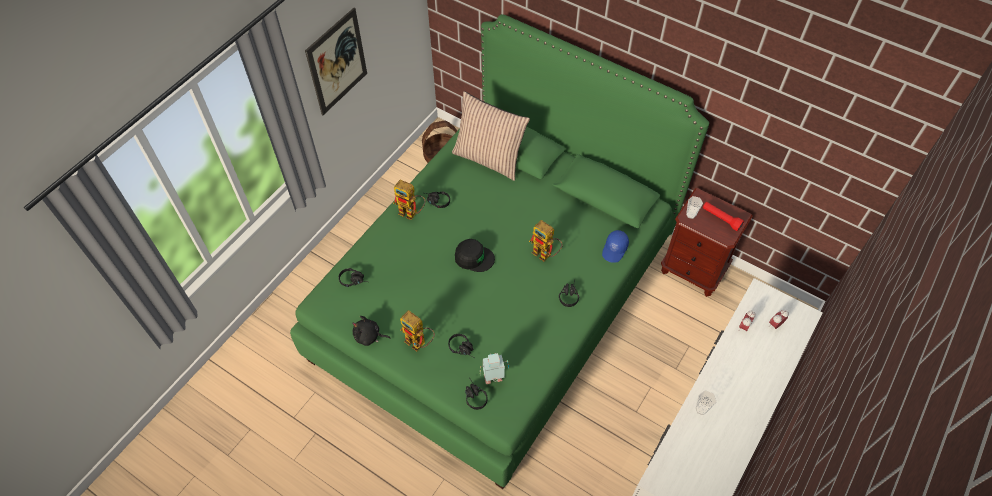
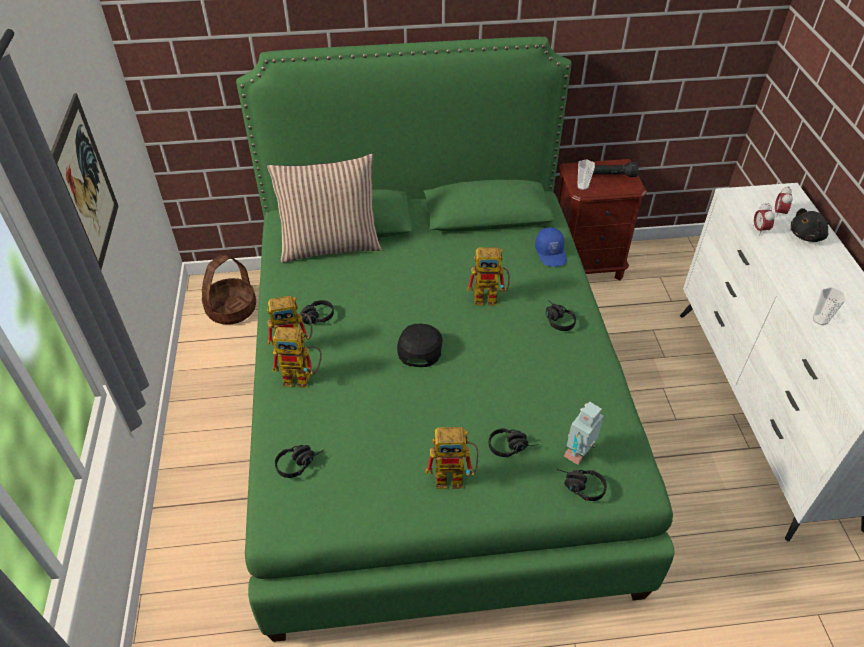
camera: 40 degrees left, 10 degrees down
(369, 336) = (386, 514): black plush toy -> black plush toy (807, 236)
(398, 234) = (303, 378): none -> toy robot
(474, 257) = (419, 346): black cap -> black cap turned 60 degrees counterclockwise
(721, 219) = (610, 175): red flashlight -> black flashlight

